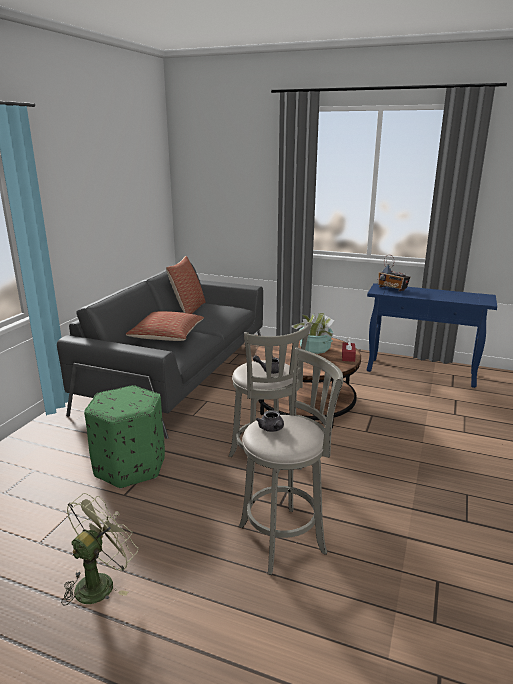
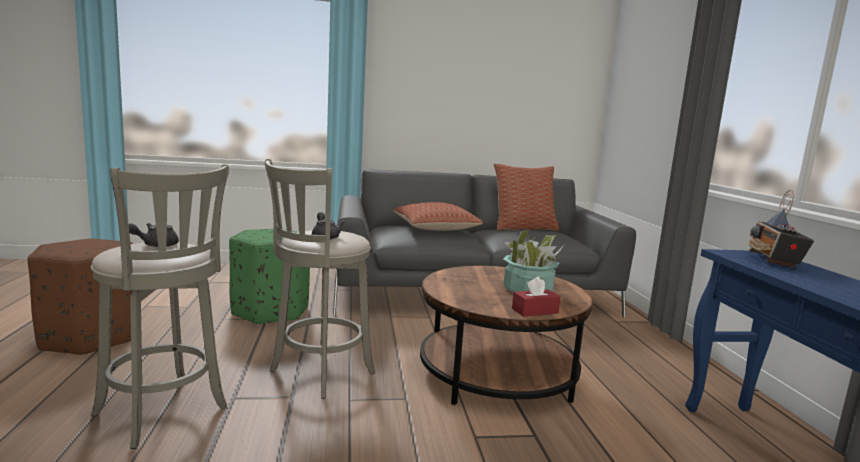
camera: 60 degrees right, 10 degrees down
(100, 582) = (90, 337): green fan -> brown ottoman

